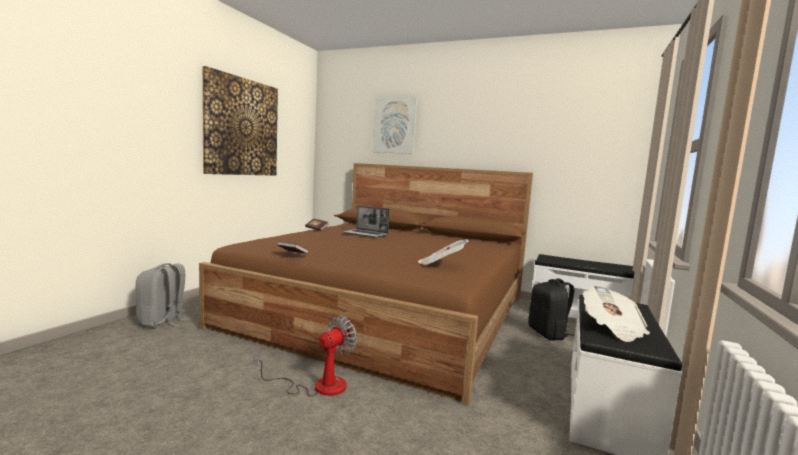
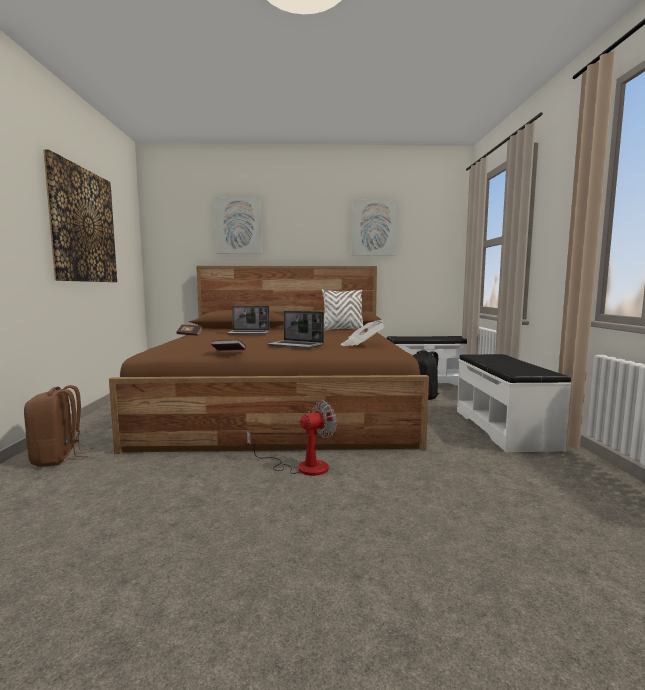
camera: 25 degrees left, 0 degrees up
(163, 322) = (58, 458): grey backpack -> brown backpack
(318, 386) = (302, 467): fan -> fan turned 45 degrees clockwise
(372, 255) = (296, 345): none -> laptop
(473, 241) = (342, 329): none -> white pillow
(534, 129) = (374, 228): none -> picture
(612, 329) = (513, 367): newspaper -> none

